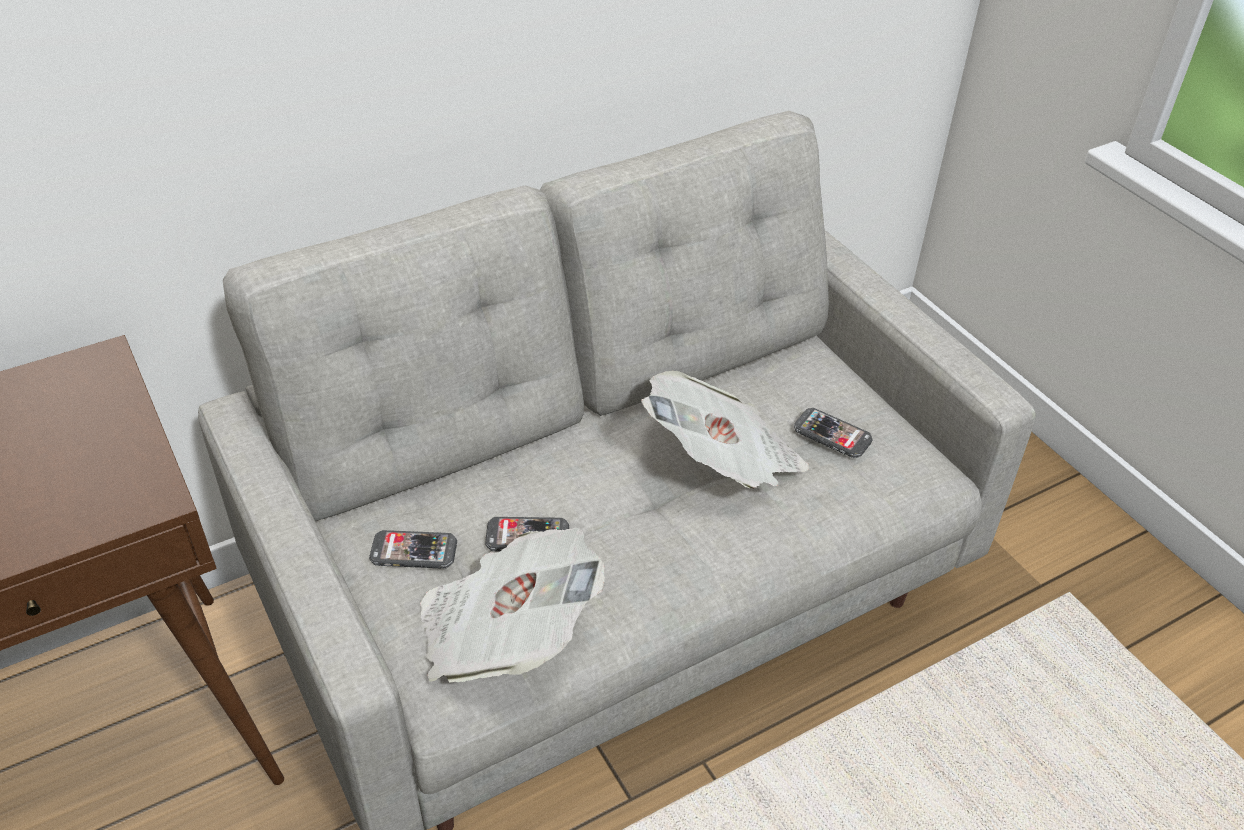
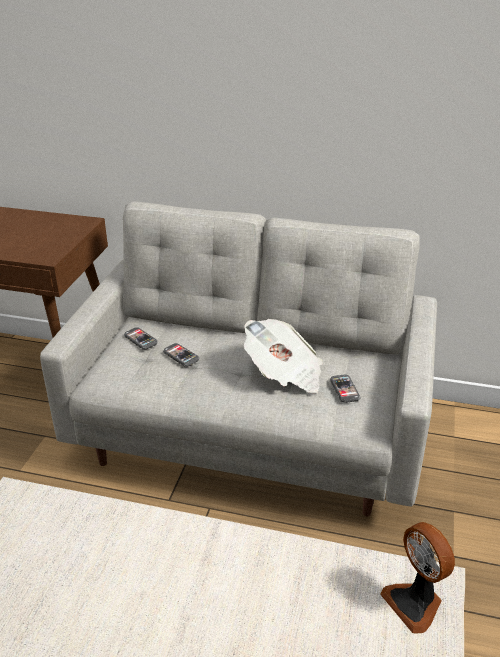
camera: 45 degrees right, 10 degrees down
(506, 634) = (133, 377): newspaper -> none
(1076, 682) = (415, 603): none -> fan

